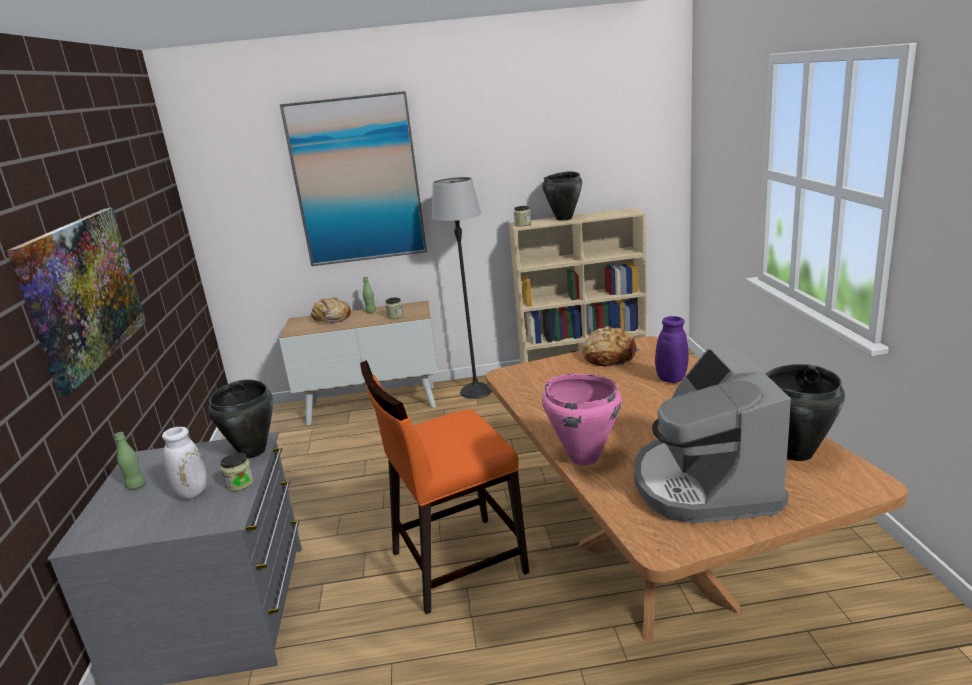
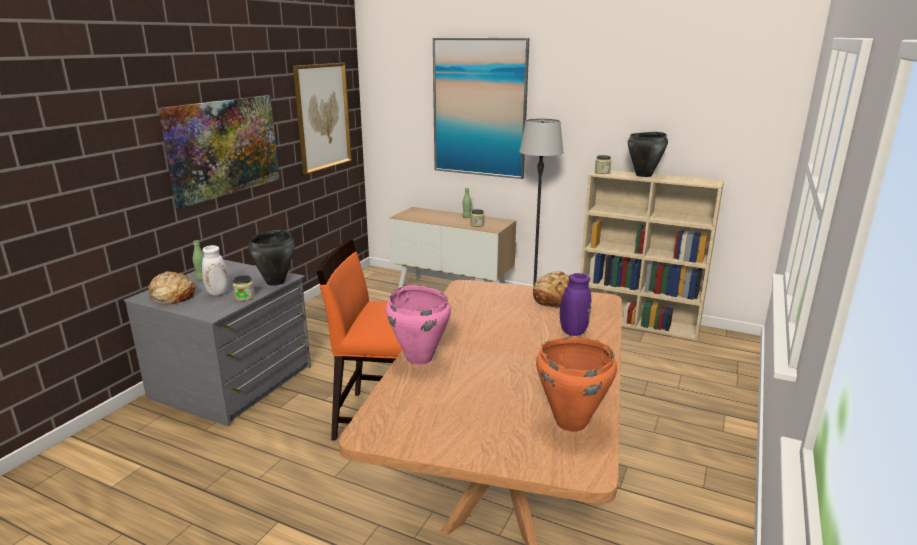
camera: 30 degrees right, 0 degrees up
(158, 227) = (322, 117): none -> picture
(331, 318) = (436, 214): bread -> bread (172, 296)
(703, 484) = (464, 411): coffee machine -> none
(795, 453) = (570, 422): black cooking pot -> orange cooking pot

